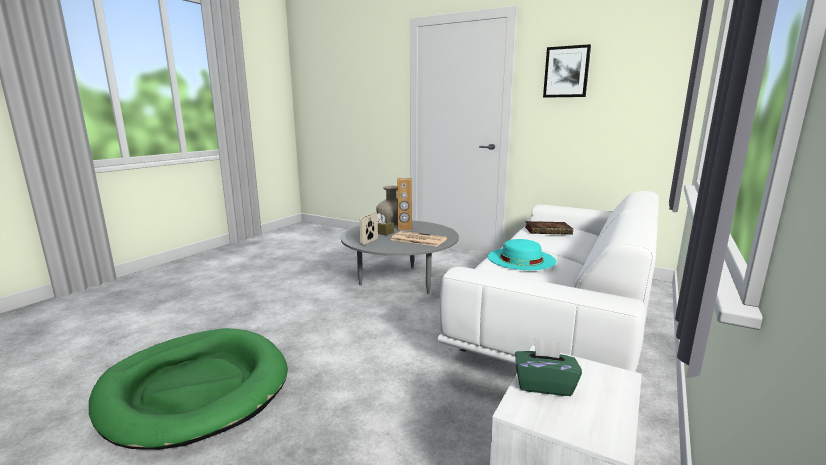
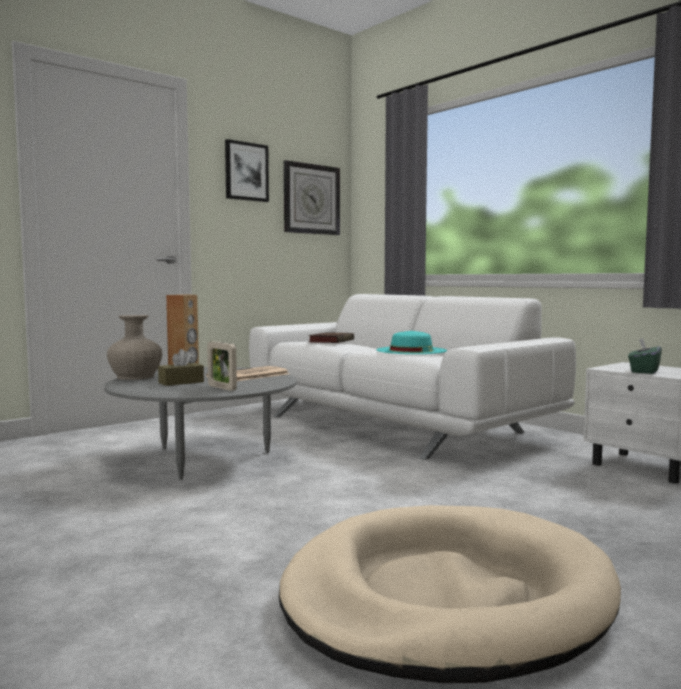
camera: 70 degrees left, 10 degrees down
(195, 389) = (446, 598): green dog bed -> beige dog bed
(643, 89) = (311, 199): none -> wall clock

